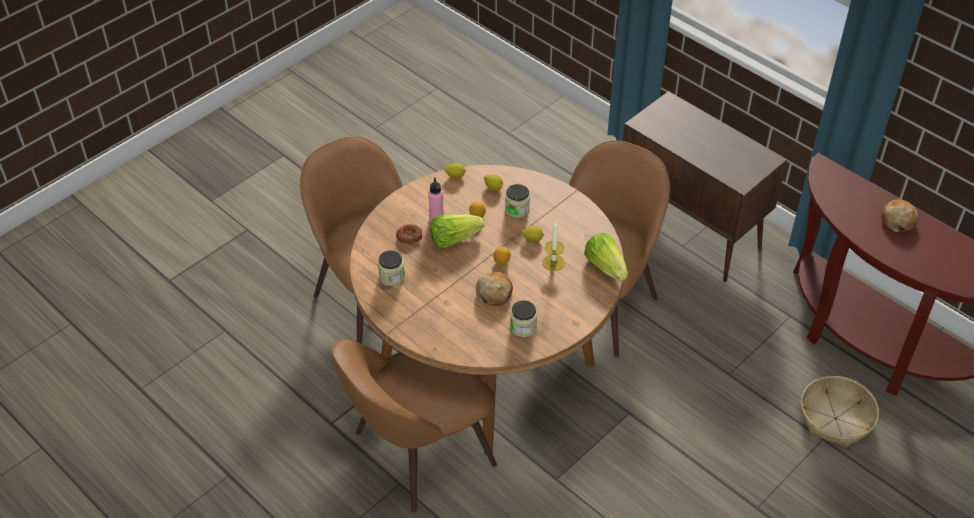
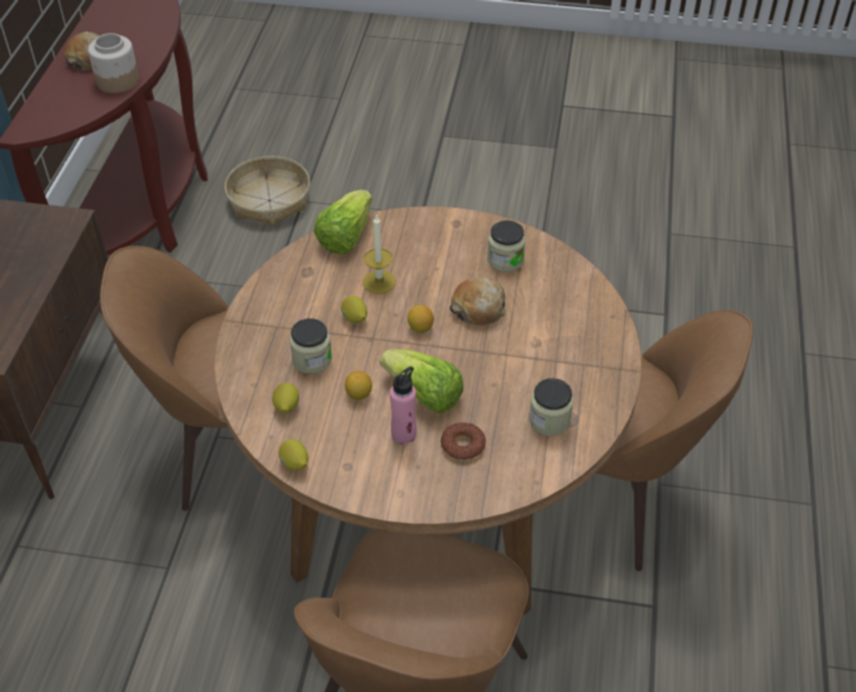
camera: 125 degrees left, 0 degrees up
(857, 224) = (117, 81): none -> jar

